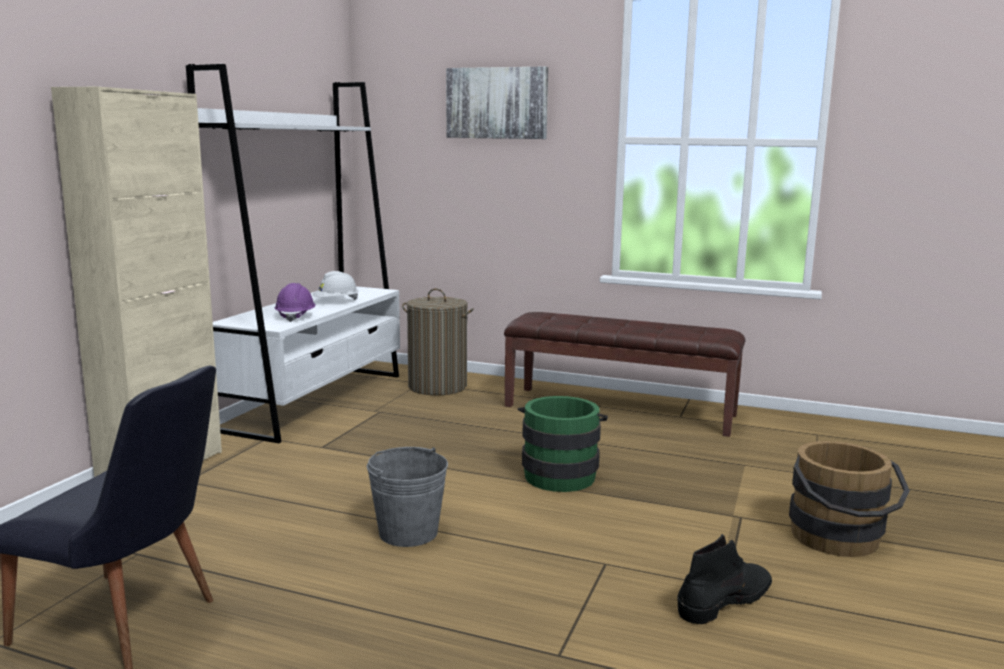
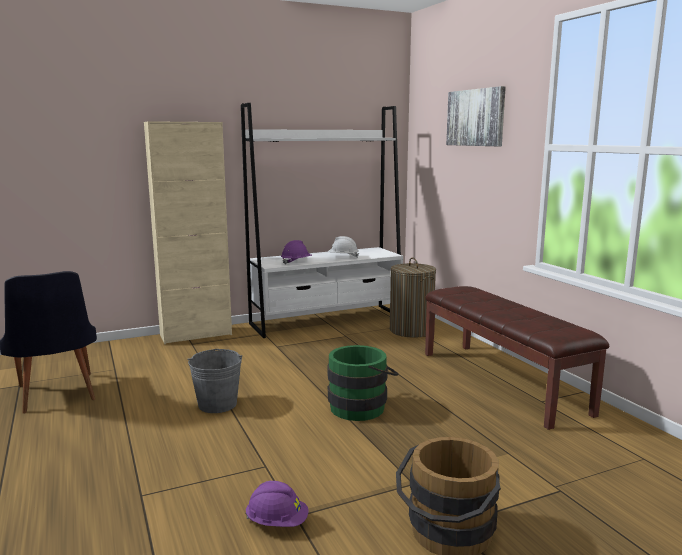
camera: 45 degrees right, 0 degrees up
(725, 600) = (277, 522): black boot -> purple hard hat

